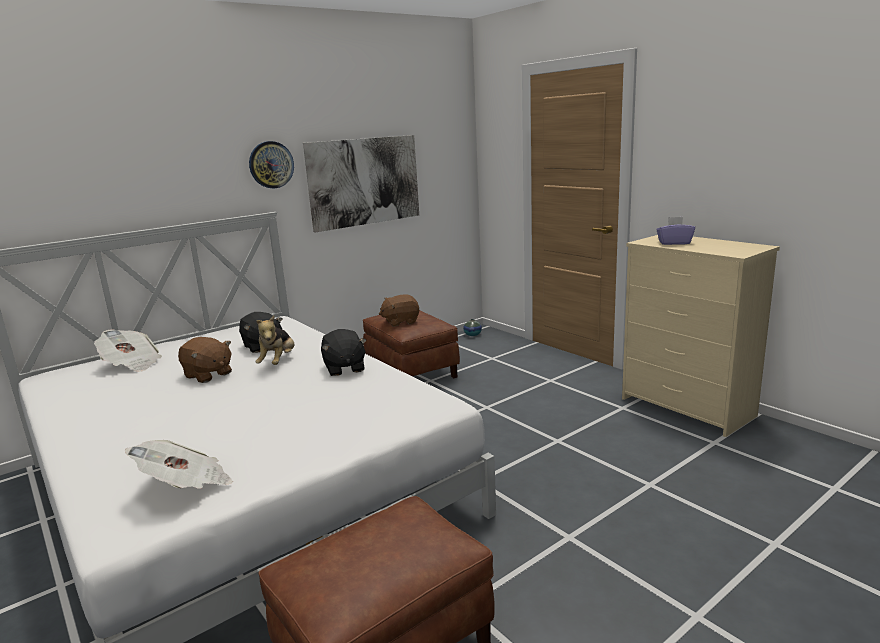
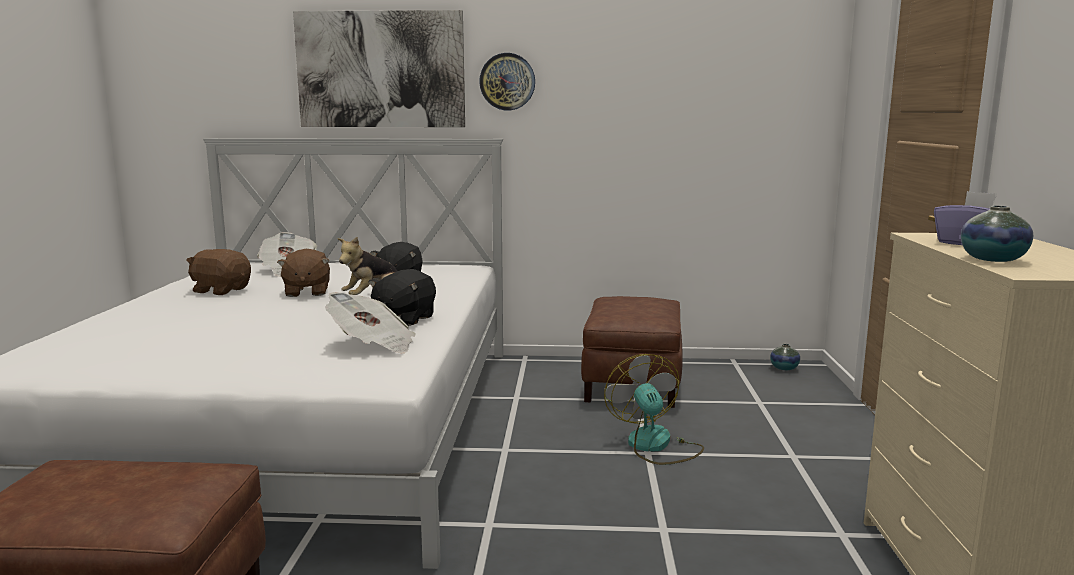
camera: 40 degrees right, 5 degrees down
(186, 486) = (82, 358): newspaper -> newspaper (373, 345)
(364, 181) = (636, 115): picture -> picture (380, 70)
(400, 322) = (620, 308): brown plush toy -> brown plush toy (221, 290)
(484, 402) = (655, 446): none -> fan
(707, 250) = (993, 259): none -> vase

